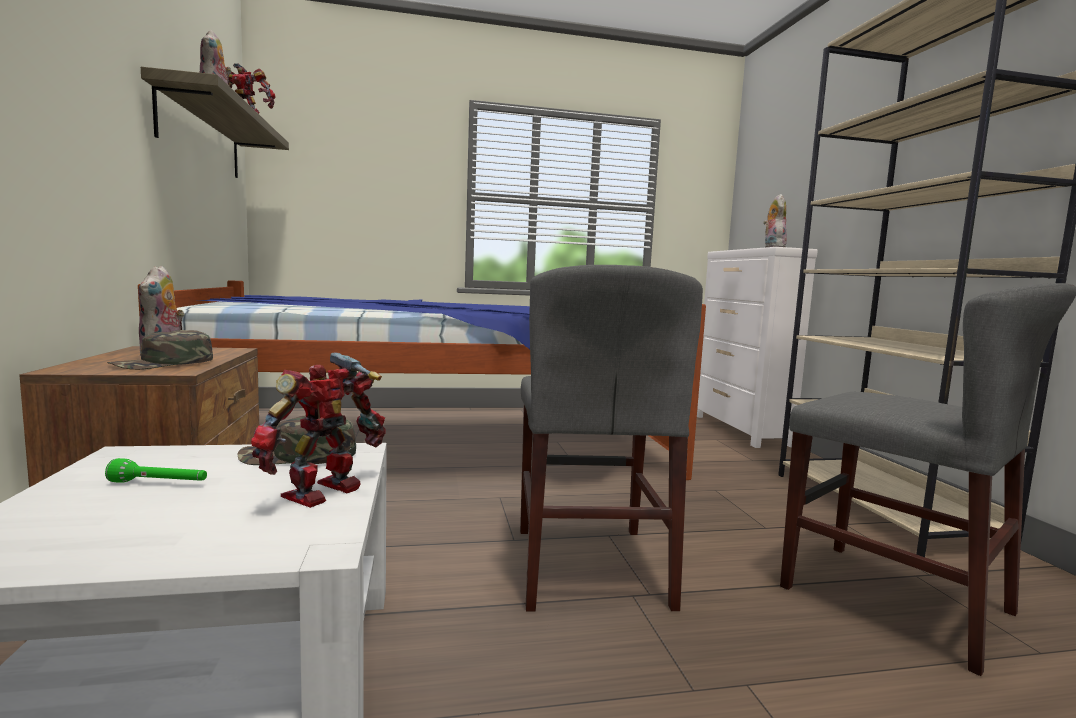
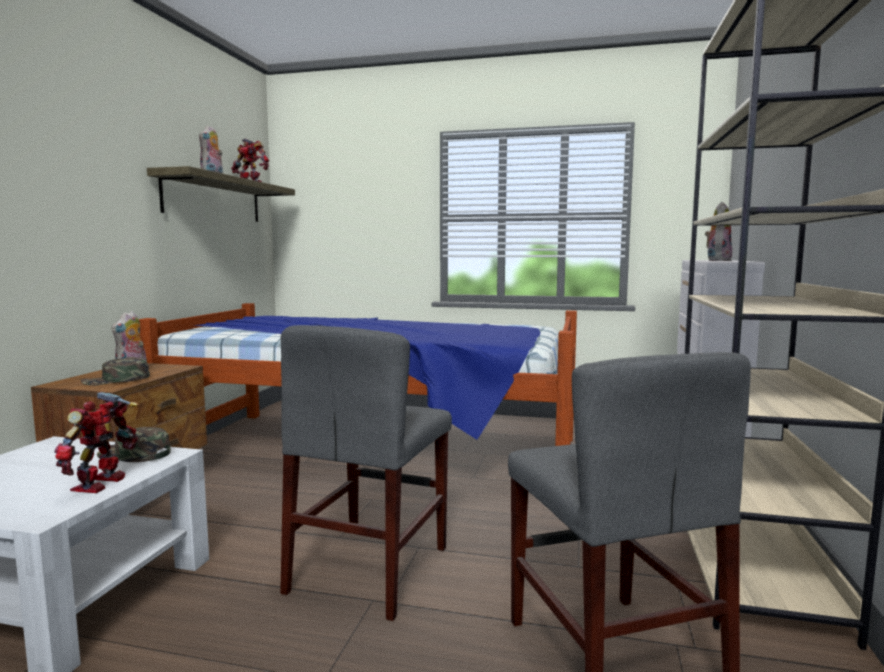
camera: 25 degrees right, 0 degrees up
(159, 484) = (38, 465): green flashlight -> none
(326, 493) = (102, 484): toy robot -> toy robot turned 45 degrees counterclockwise

